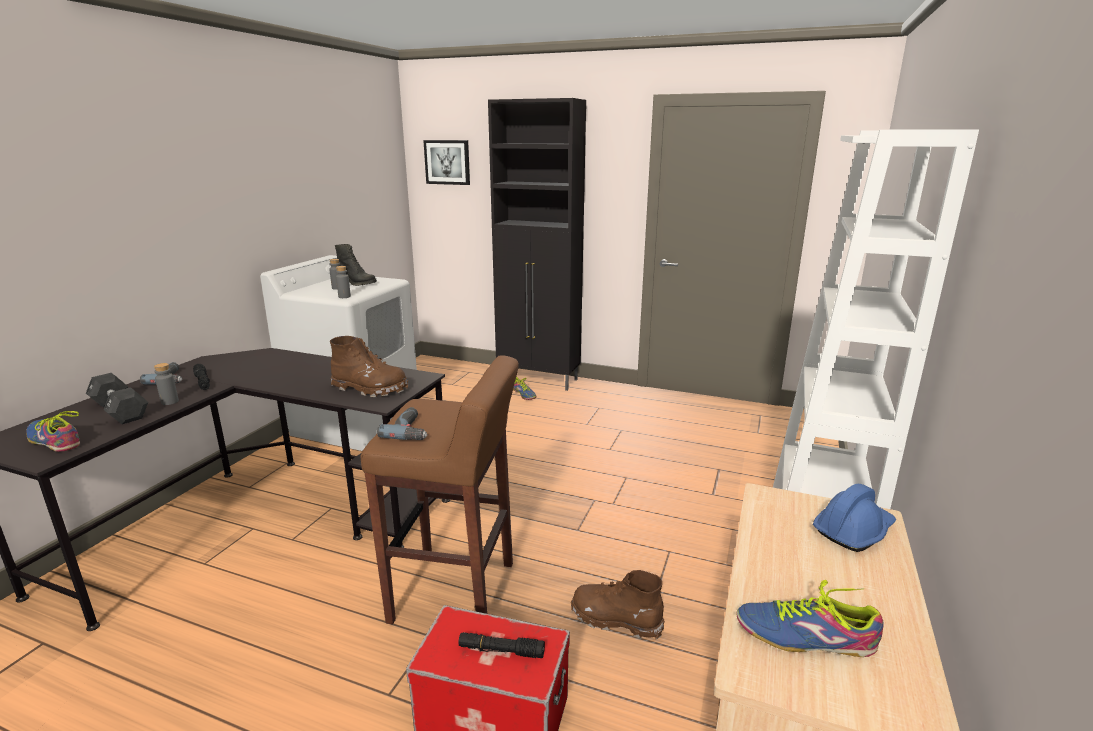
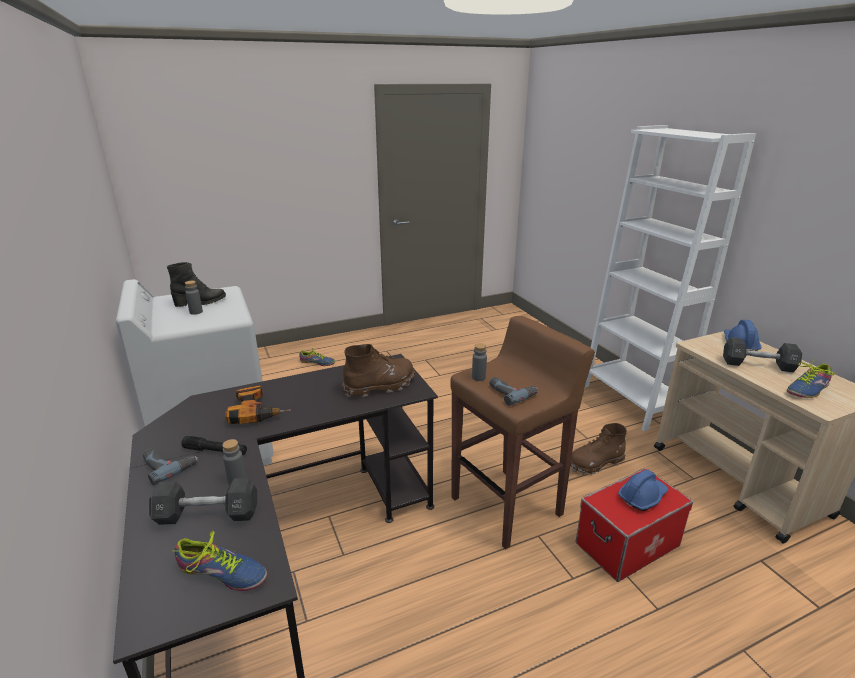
camera: 45 degrees left, 5 degrees up
(54, 441) = (223, 572): shoe -> shoe turned 150 degrees counterclockwise
(273, 370) = (257, 411): none -> power drill
(344, 297) = (232, 317): grey bottle -> grey bottle (478, 377)
(447, 162) = (167, 154): picture -> none
(501, 651) = (642, 496): black flashlight -> blue hard hat
(539, 380) = (310, 347): black cabinet -> none
(806, 565) = (758, 365): none -> black dumbbell

